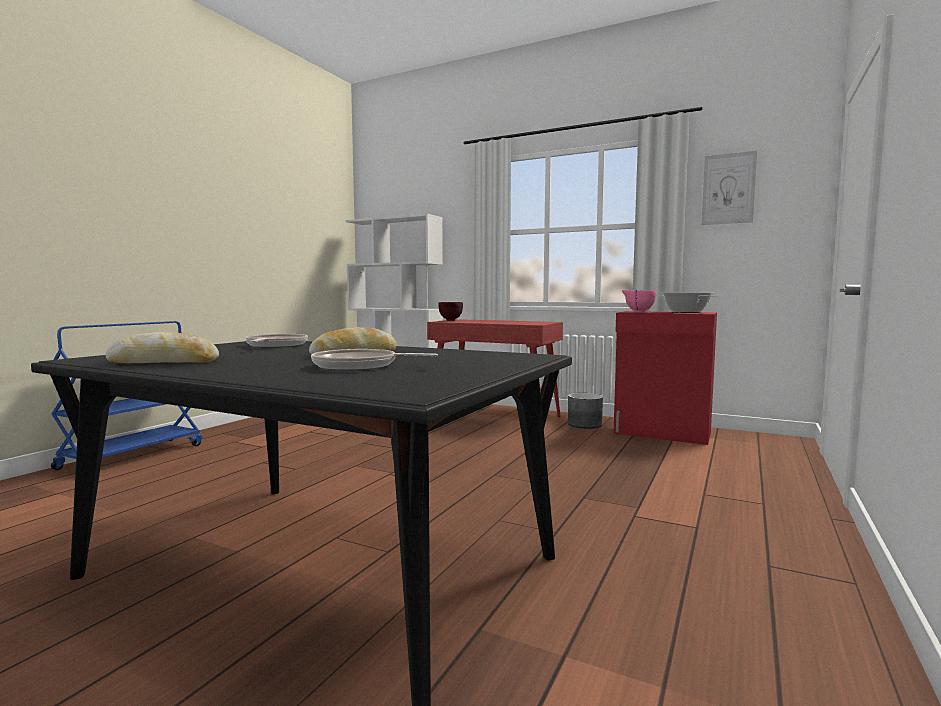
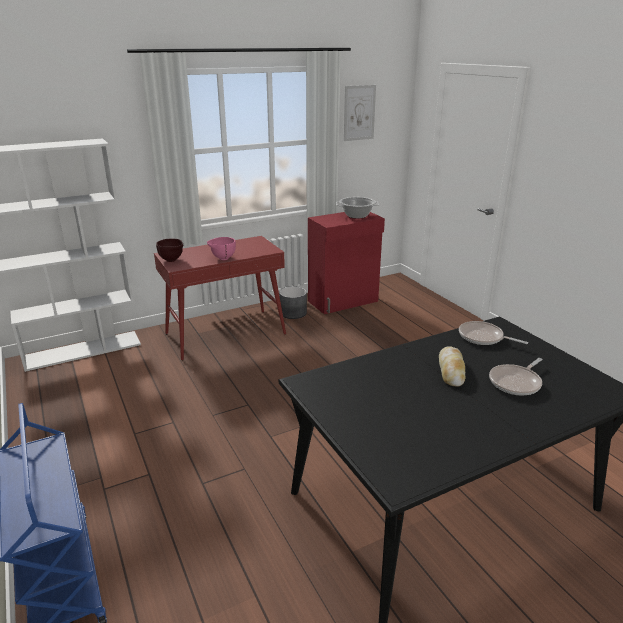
camera: 55 degrees left, 20 degrees up
(164, 362) = (449, 445): bread -> none
(275, 345) = (359, 387): frying pan -> frying pan (483, 337)
(637, 312) = (334, 222): pink bowl -> pink bowl (222, 259)

